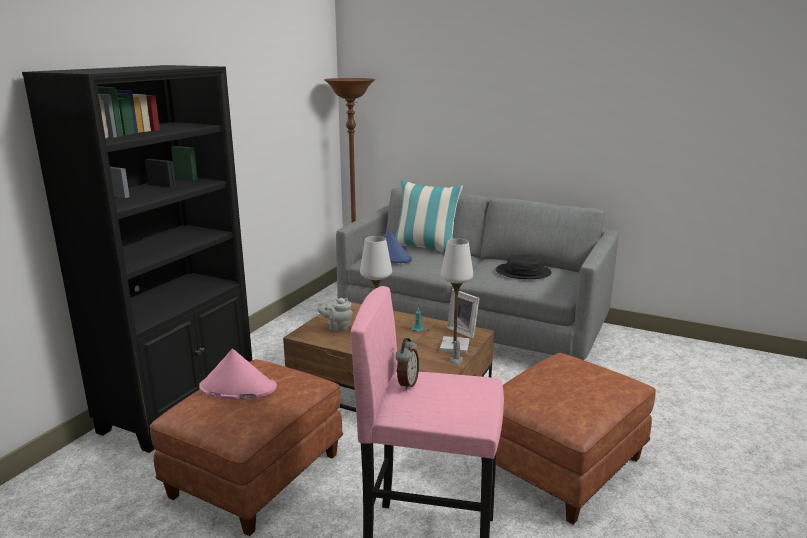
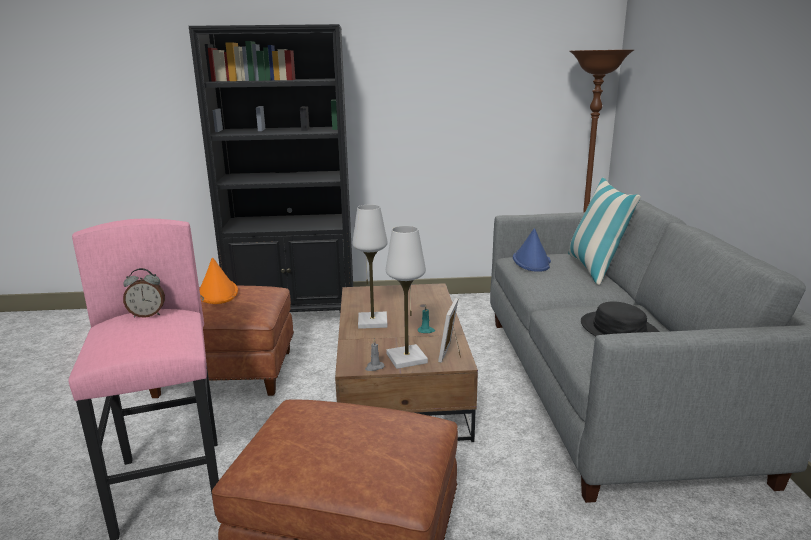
camera: 60 degrees right, 0 degrees up
(237, 388) = (217, 293): pink hat -> orange hat
(337, 327) = (384, 298): grey teapot -> none

